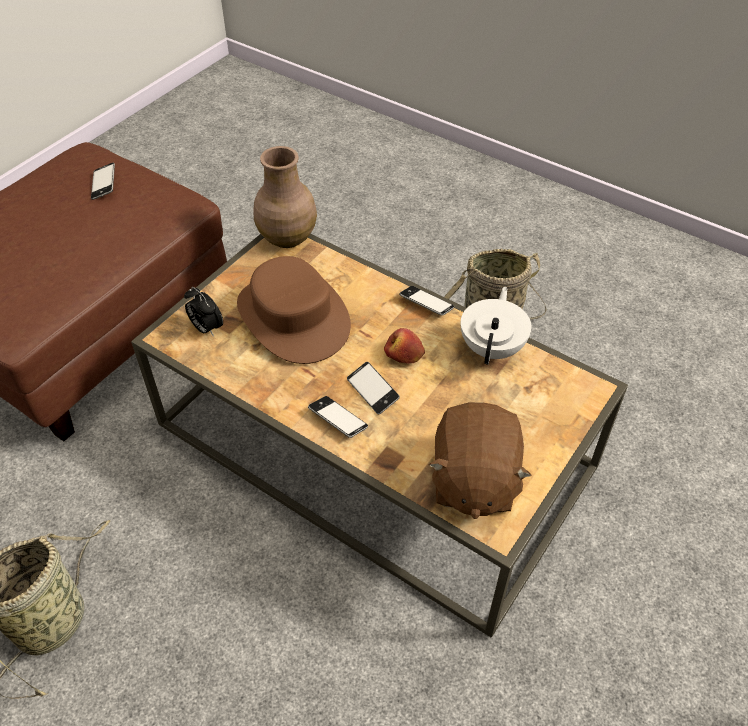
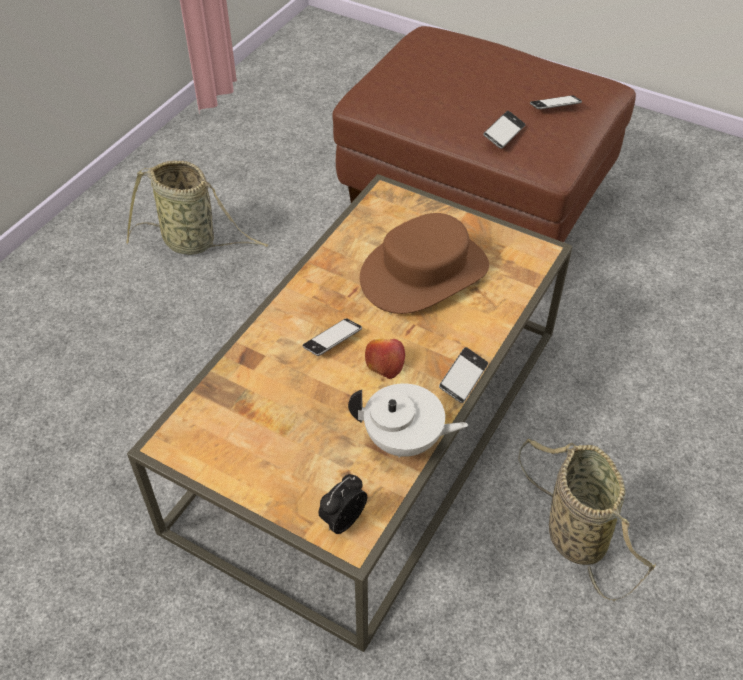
camera: 85 degrees right, 0 degrees up
(206, 328) = (399, 216): alarm clock -> alarm clock (343, 519)
(287, 237) = (542, 255): brown vase -> none
(338, 420) = (295, 317): phone -> phone (503, 133)
(473, 480) = (224, 424): brown plush toy -> none

